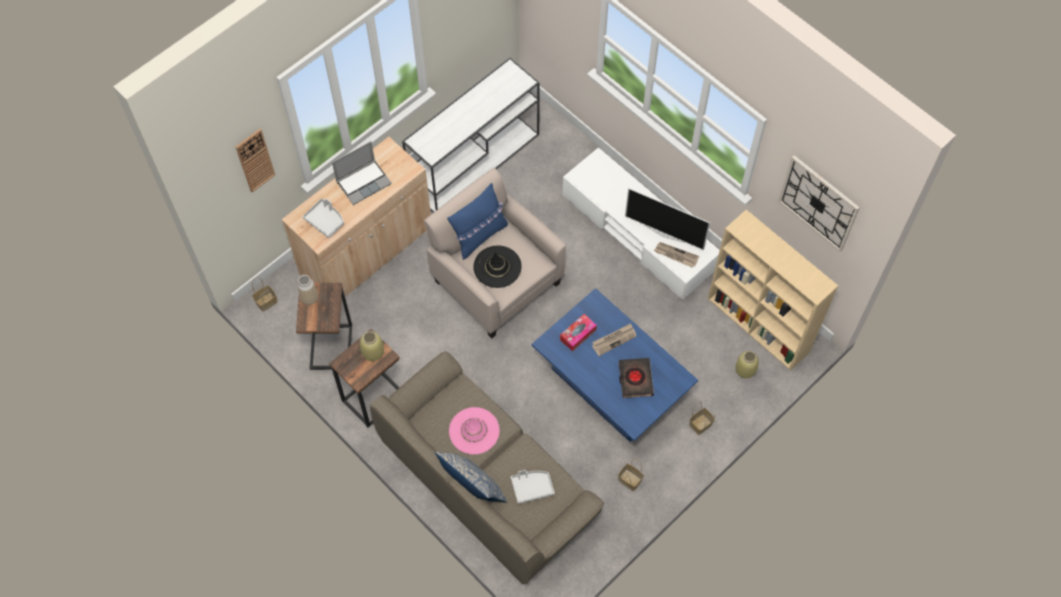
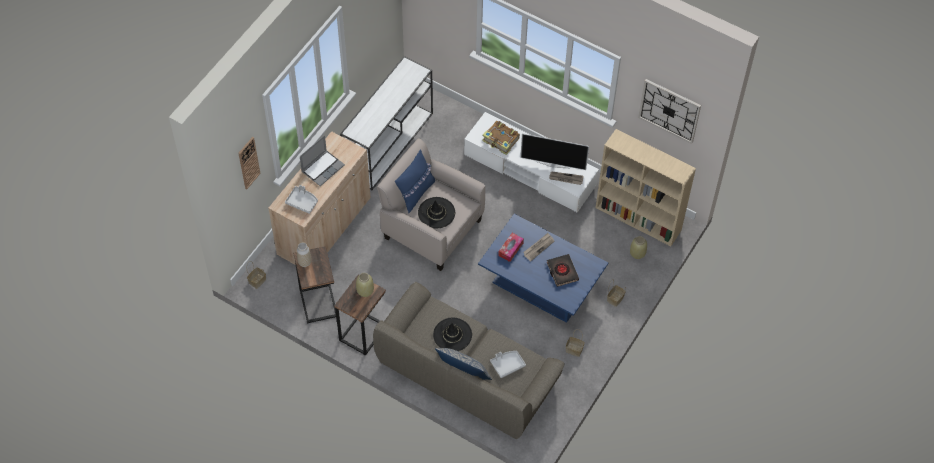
camera: 15 degrees left, 5 degrees down
(474, 431) = (452, 335): pink hat -> black hat
(608, 189) = (501, 141): none -> book

